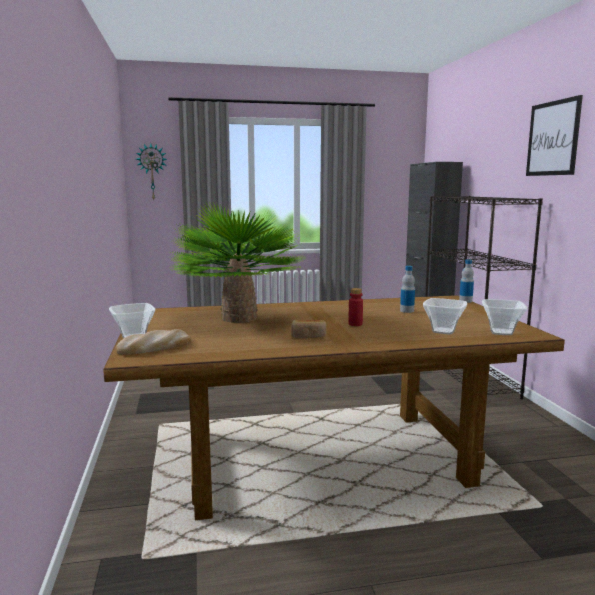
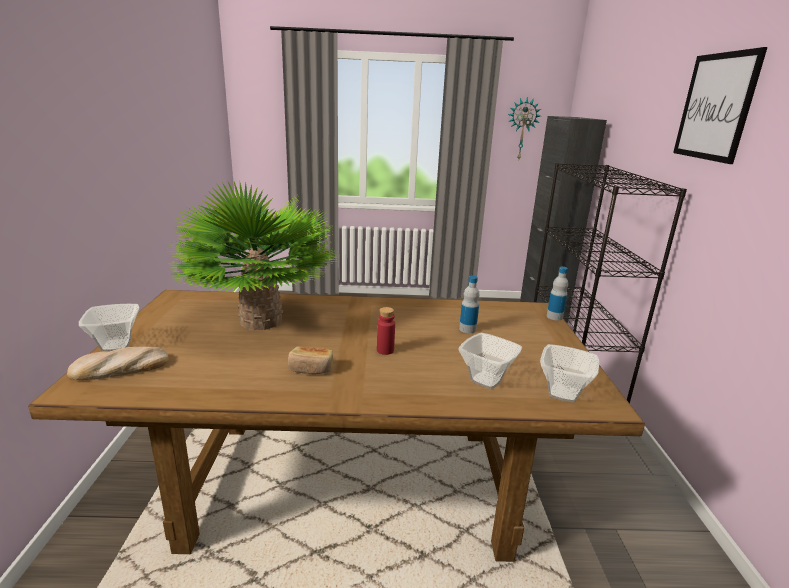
camera: 10 degrees right, 10 degrees up
(152, 172) = (256, 112): wall clock -> wall clock (522, 129)

